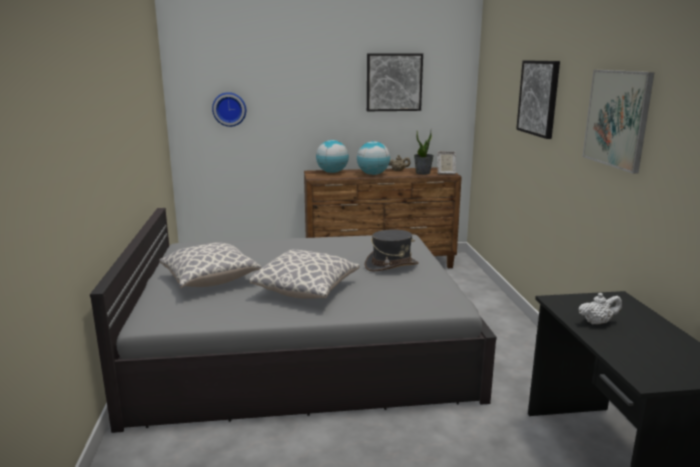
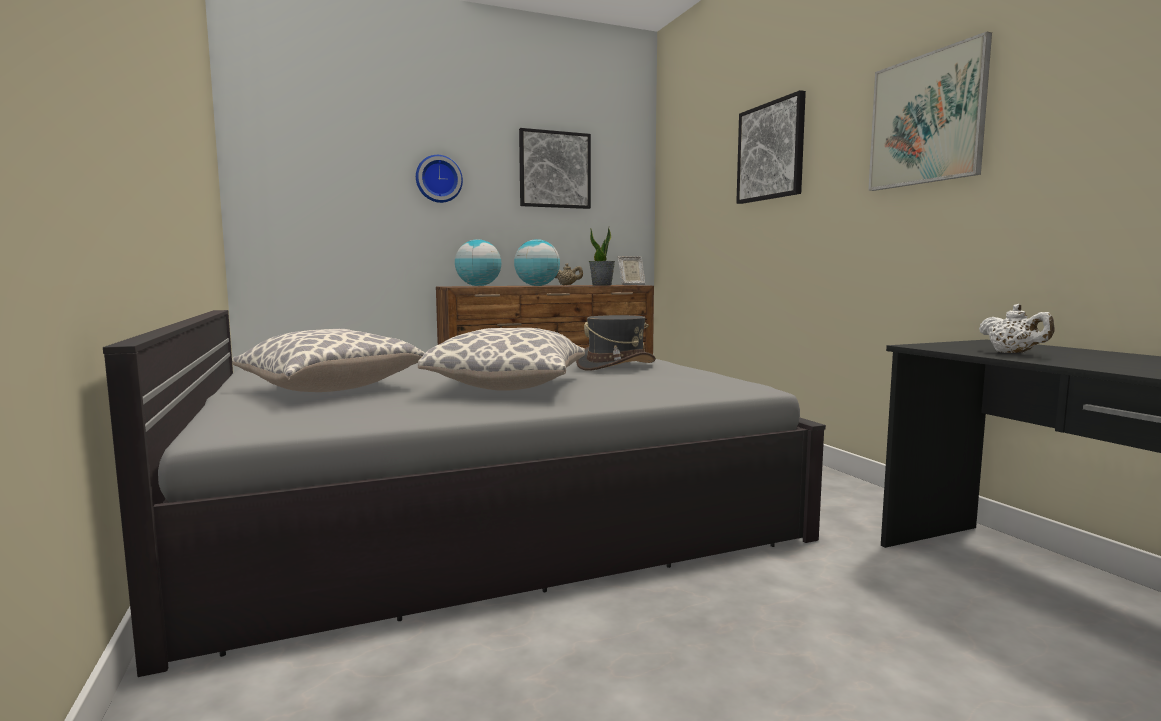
camera: 15 degrees left, 10 degrees down
(229, 109) = (324, 193): wall clock -> wall clock (438, 179)
(597, 322) = (1013, 353): white teapot -> white teapot turned 90 degrees clockwise

